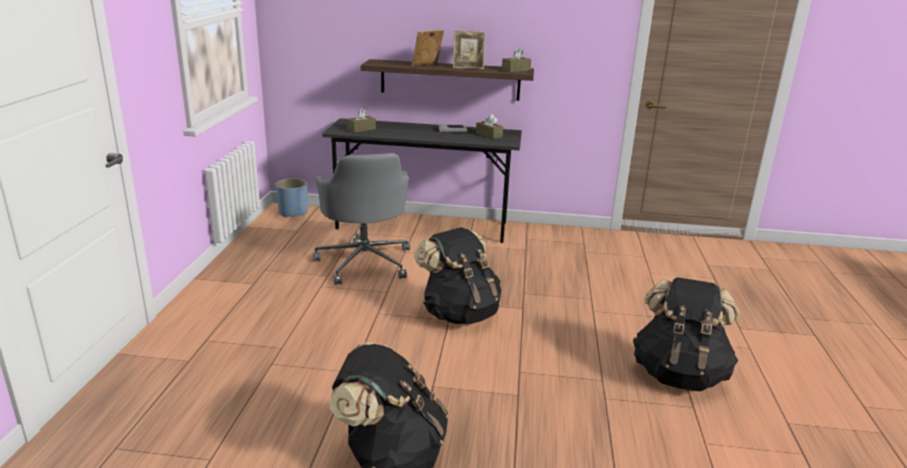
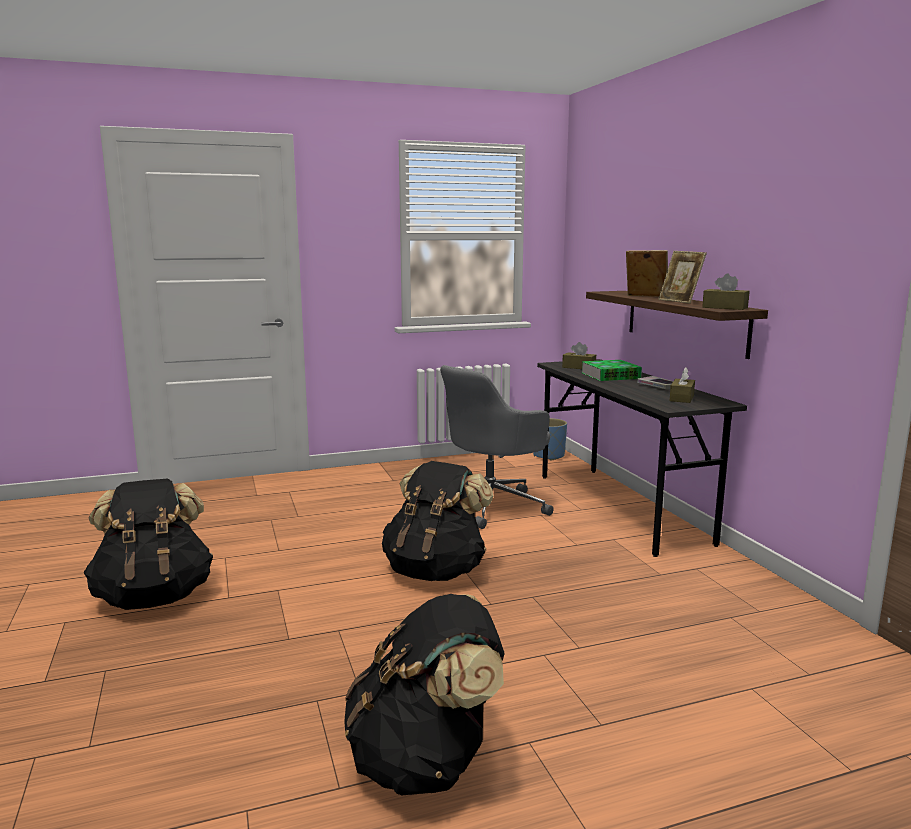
camera: 65 degrees right, 10 degrees down
(402, 130) = (610, 375): none -> book

